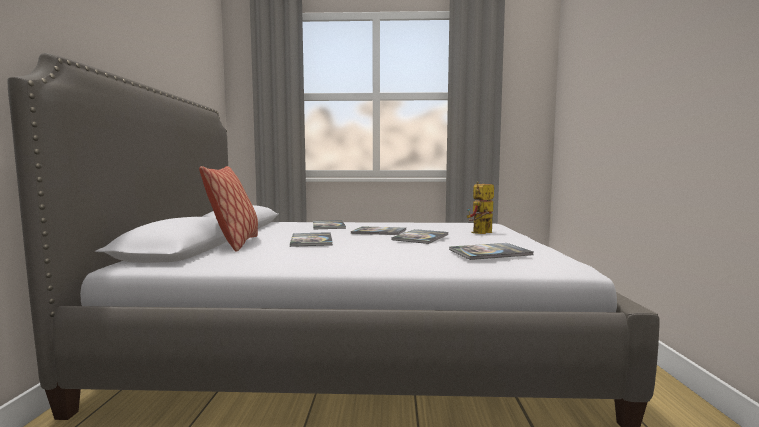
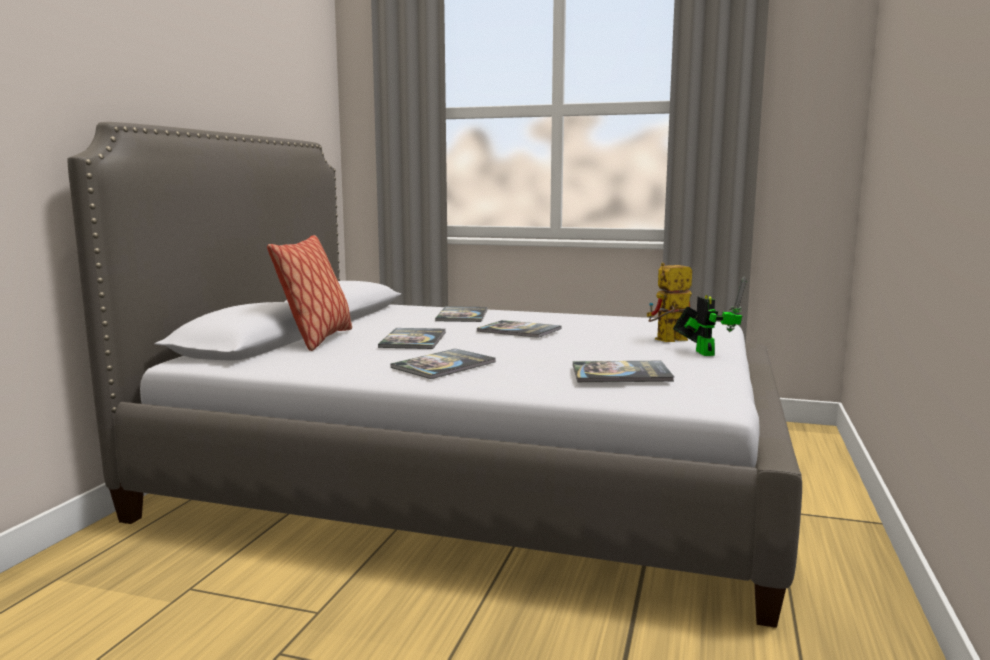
camera: 15 degrees right, 5 degrees up
(421, 237) = (563, 344): book -> book (444, 365)
(513, 238) = (703, 352): none -> toy robot

